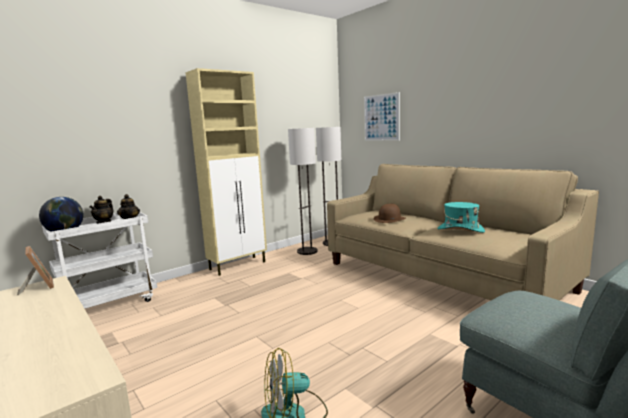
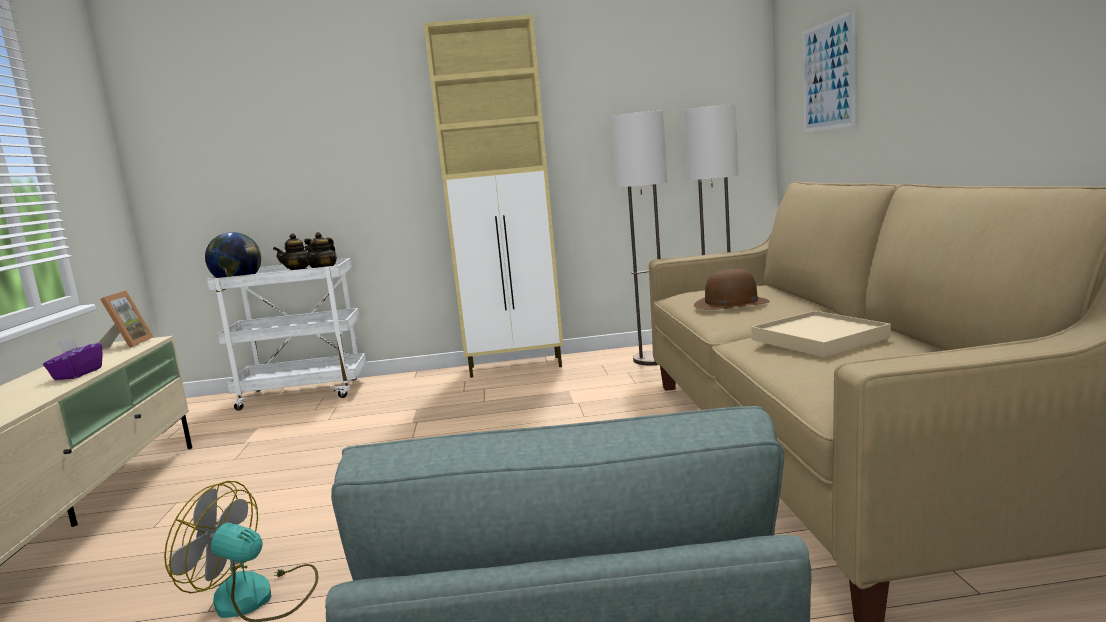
camera: 35 degrees right, 0 degrees up
(60, 312) = (77, 374): none -> purple tissue box
(460, 230) = (818, 339): turquoise hat -> beige tray

